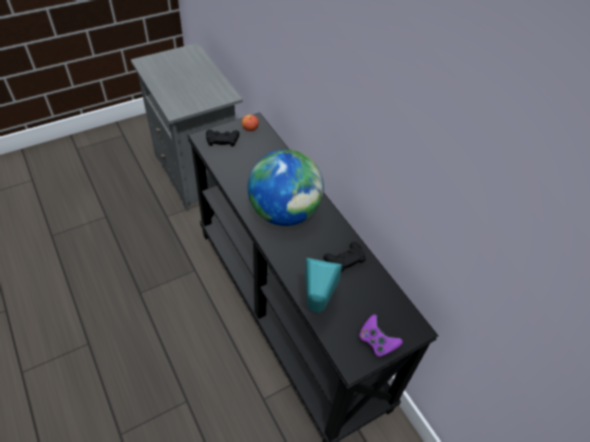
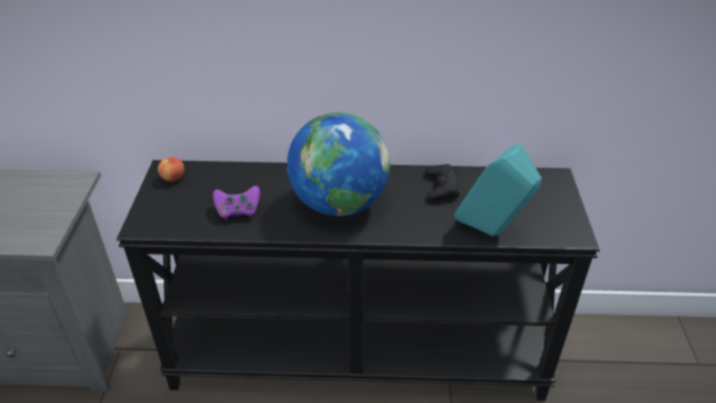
camera: 55 degrees left, 10 degrees down
(222, 139) = (165, 209): black game controller -> none
(376, 341) = (557, 208): purple game controller -> purple game controller (238, 211)

